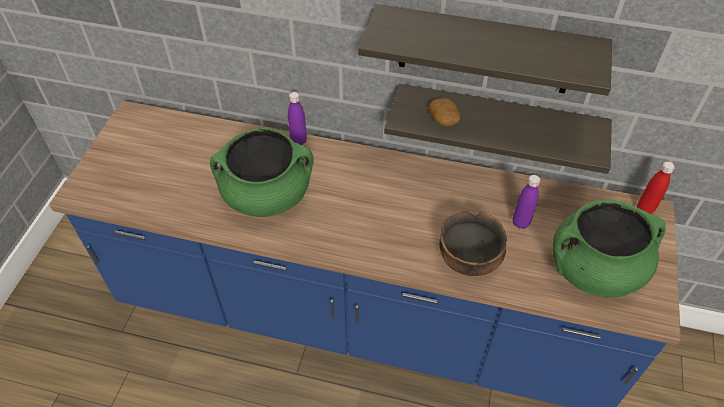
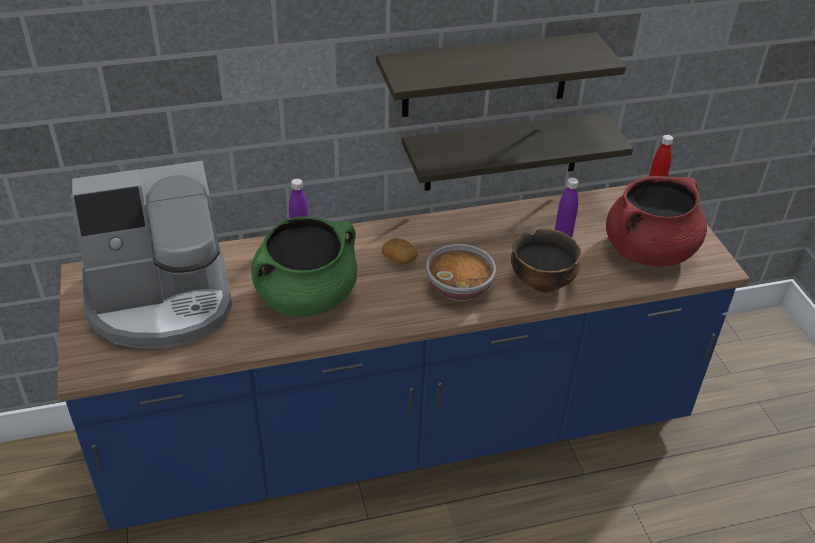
camera: 30 degrees left, 10 degrees down
(164, 157) = (162, 301): none -> coffee machine
(393, 236) = (459, 287): none -> bowl
(444, 119) = (468, 153): potato -> potato (400, 259)
(594, 270) = (648, 251): green cooking pot -> red cooking pot

